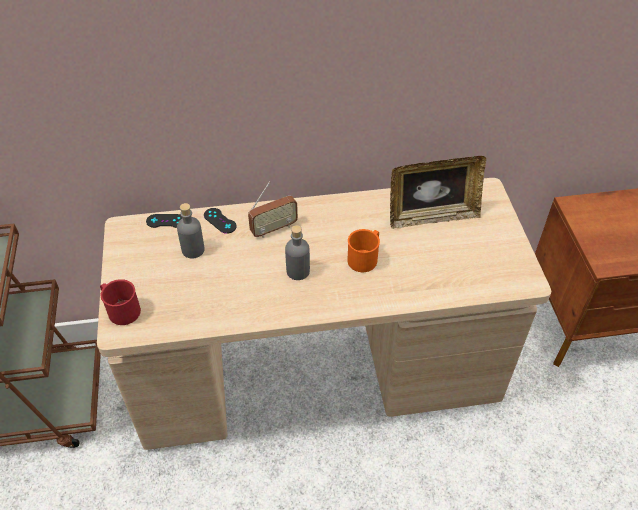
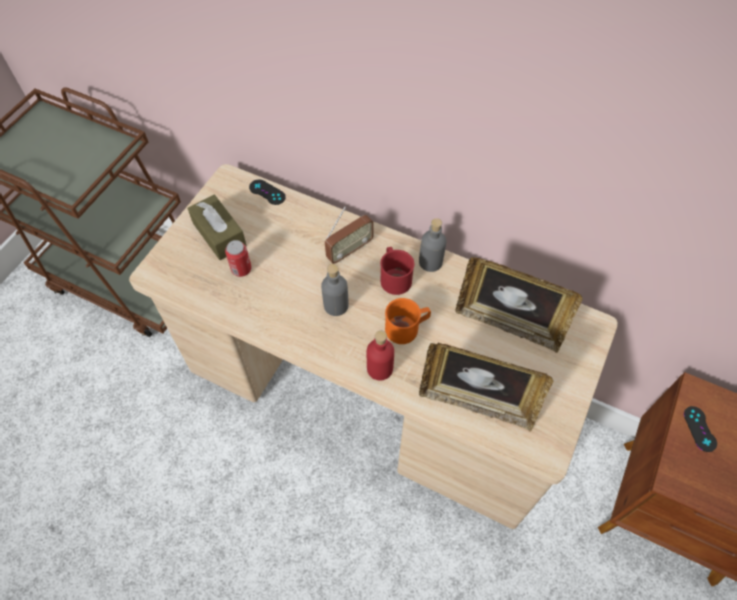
camera: 35 degrees right, 10 degrees up
(121, 309) = (169, 255): red mug -> red mug (394, 277)
(152, 271) = (219, 234): none -> brown tissue box
(193, 250) = (266, 232): grey bottle -> grey bottle (430, 262)
(196, 287) = (241, 269): none -> can
(220, 221) = (310, 216): black game controller -> black game controller (699, 429)
(273, 229) = (349, 250): radio -> radio turned 45 degrees counterclockwise
(370, 295) = (379, 368): none -> red bottle
(456, 278) = (476, 402): none -> picture frame

